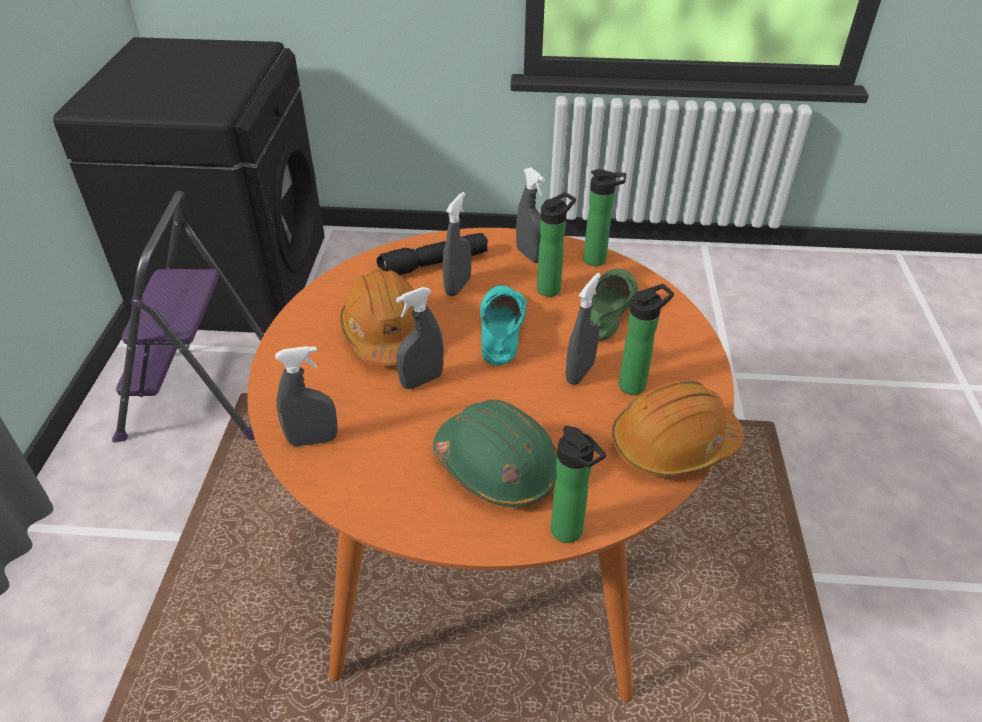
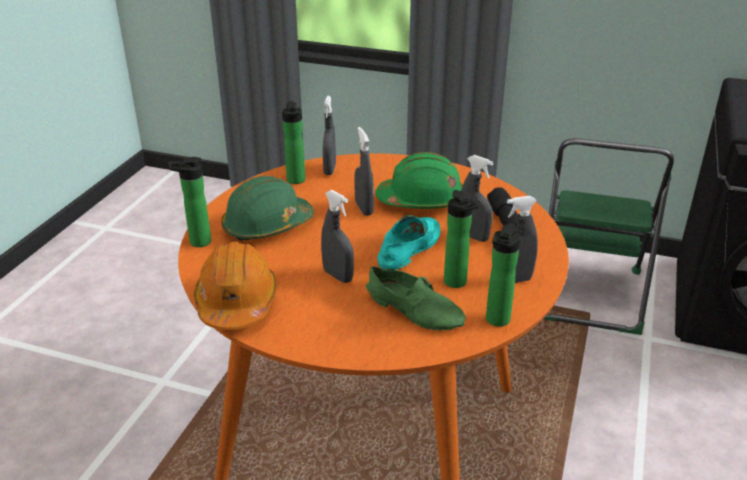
camera: 105 degrees right, 10 degrees down
(207, 397) = (587, 296): purple step ladder -> green step ladder
(386, 334) = (421, 200): orange hard hat -> green hard hat
(499, 329) = (408, 247): turquoise shoe -> turquoise shoe turned 75 degrees counterclockwise
(635, 384) = (310, 300): bottle -> bottle (296, 181)

